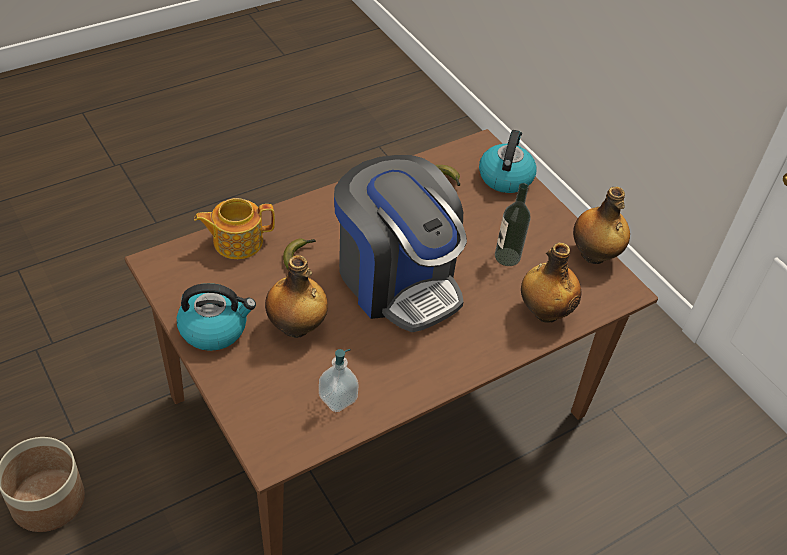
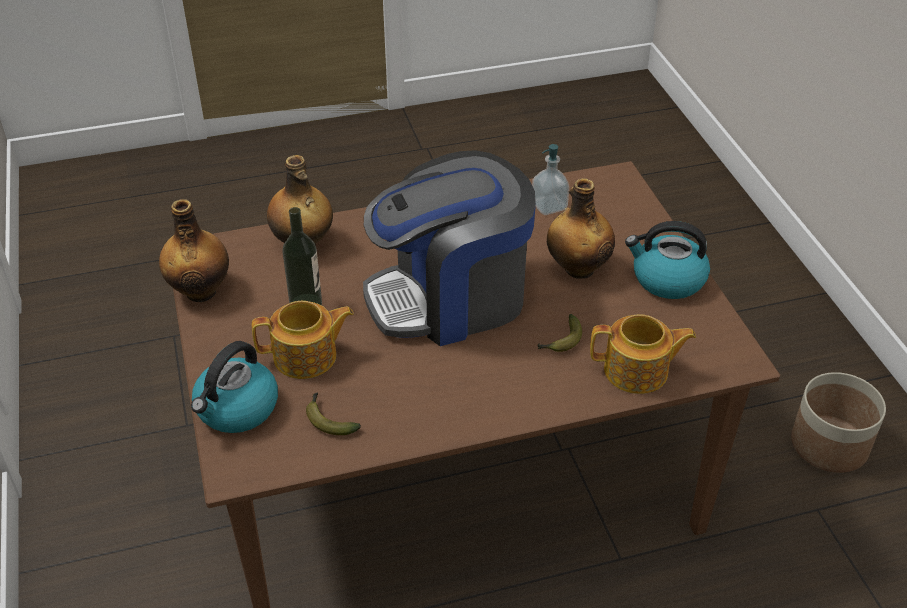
camera: 160 degrees left, 5 degrees down
(397, 279) = (450, 298): coffee machine -> coffee machine turned 90 degrees counterclockwise
(481, 216) = (307, 357): none -> teapot

